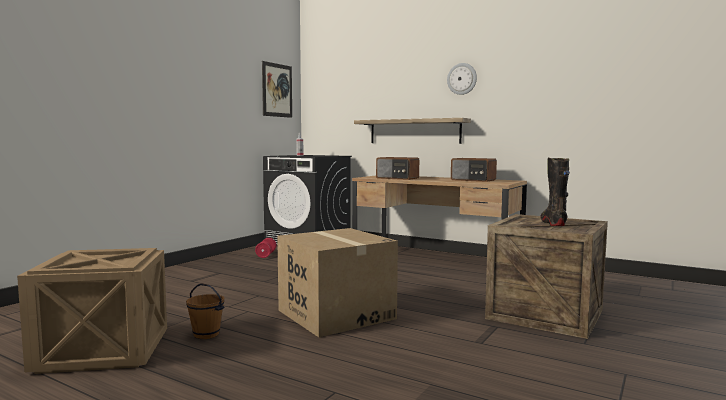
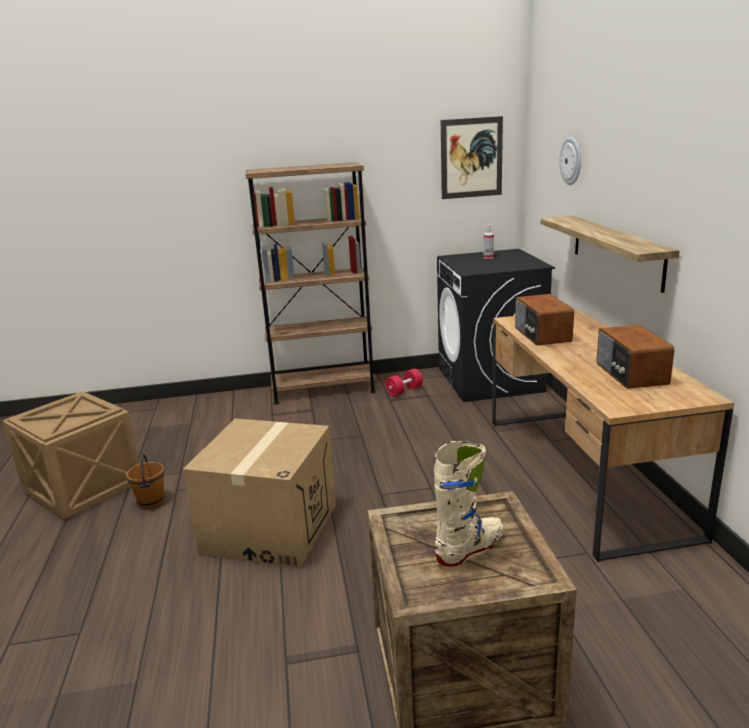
camera: 50 degrees right, 15 degrees up
(202, 265) = (323, 389): none -> brown bookcase
(462, 79) = (676, 168): wall clock -> wall clock (571, 161)
(553, 223) = (470, 548): black boot -> beige boot

